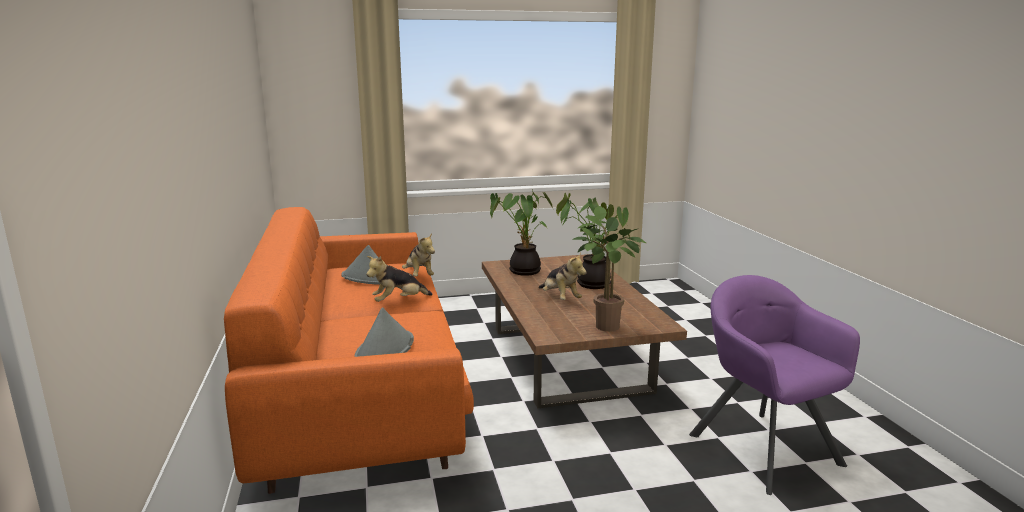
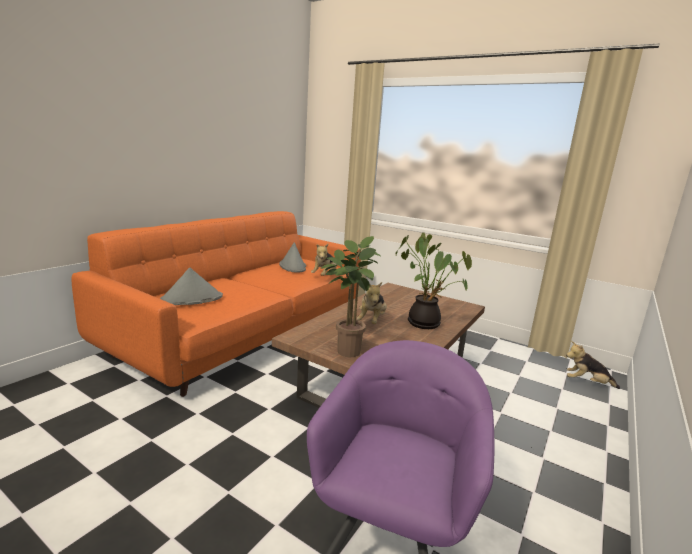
camera: 45 degrees right, 0 degrees up
(398, 301) = (277, 283): plush toy -> plush toy (587, 383)
(522, 271) = (397, 296): potted plant -> none

